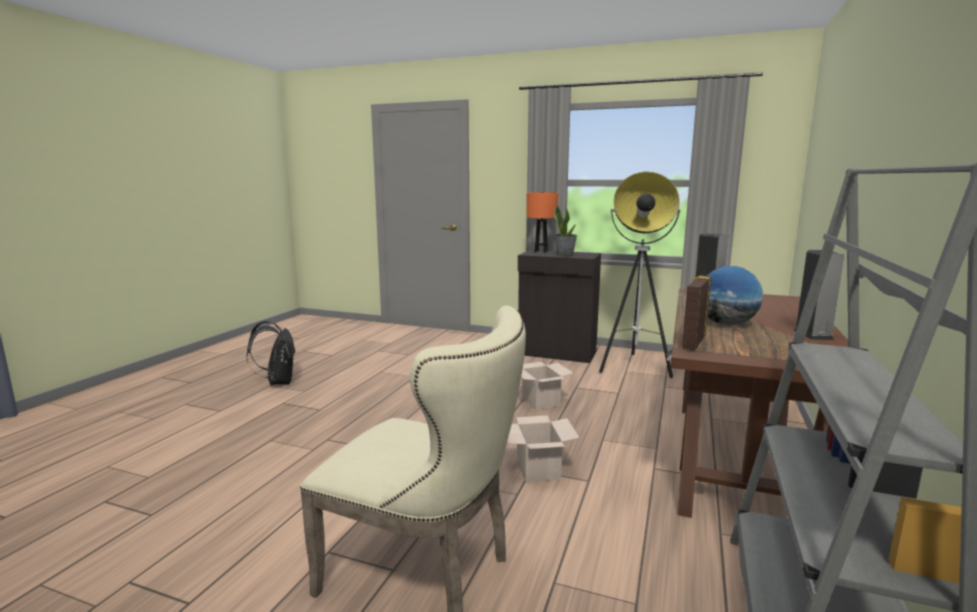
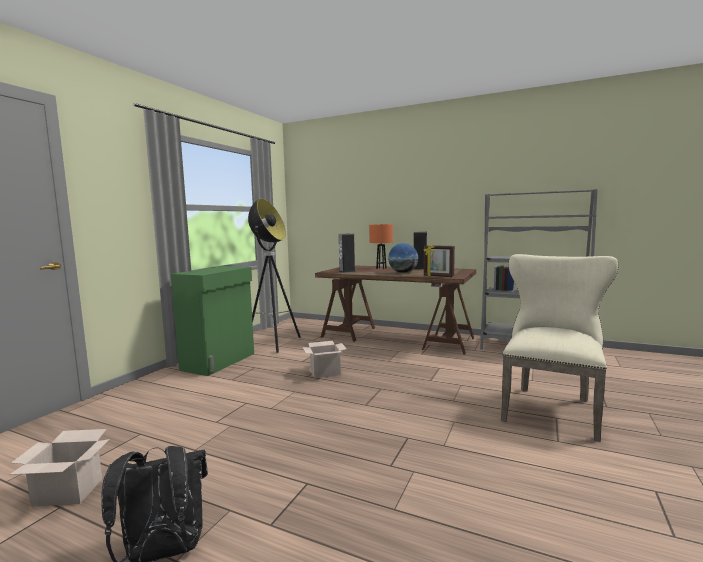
camera: 85 degrees left, 5 degrees down
(537, 469) = (429, 378): cardboard box -> cardboard box (66, 492)
(541, 251) = (193, 272): orange table lamp -> orange table lamp (381, 268)
(557, 353) = (220, 361): black cabinet -> green cabinet
(565, 255) = (225, 269): potted plant -> none

